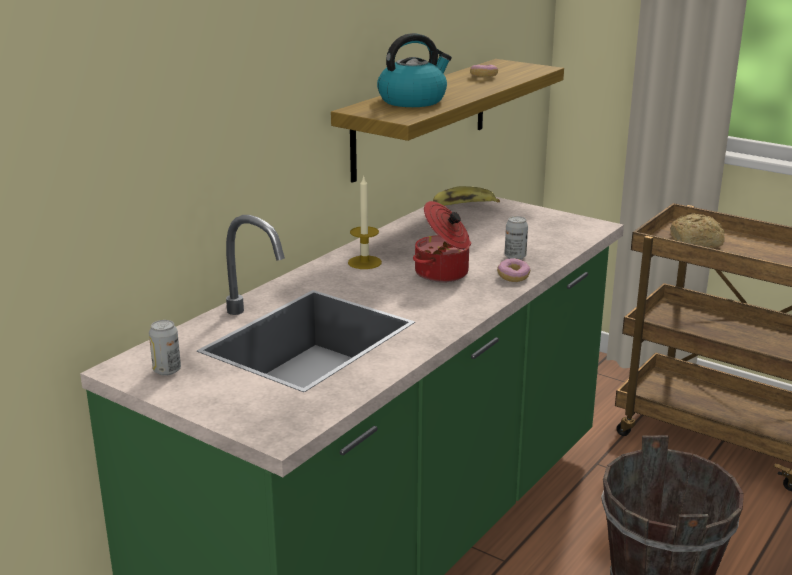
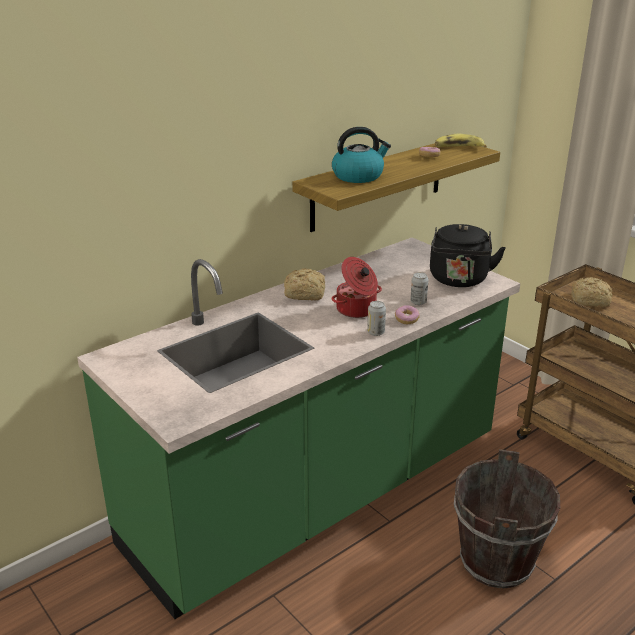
camera: 15 degrees right, 5 degrees up
(167, 370) = (130, 363): can -> can (376, 332)
(364, 262) = (306, 294): candle -> bread
(463, 206) = (405, 252): banana -> banana (458, 148)
(549, 228) = (459, 280): none -> black kettle

